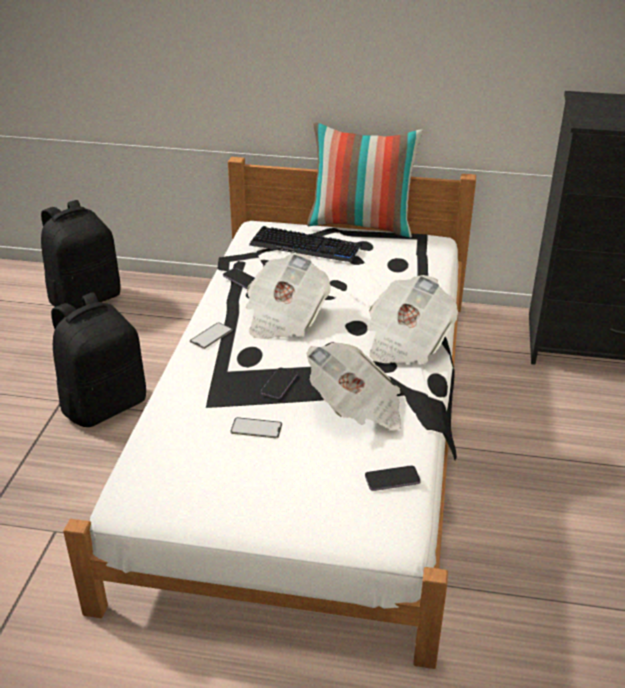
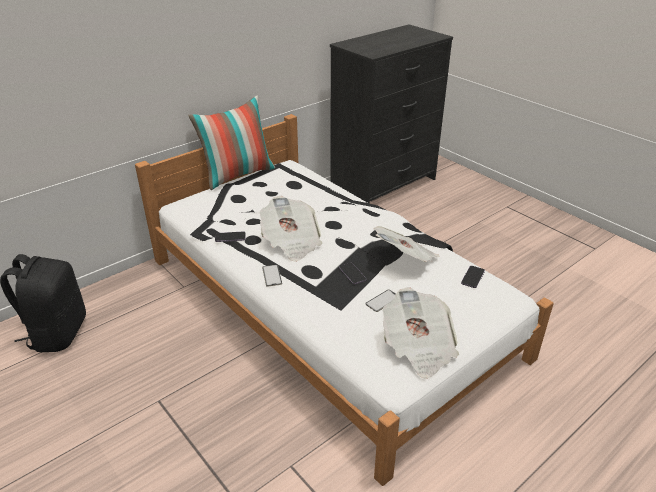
camera: 50 degrees left, 0 degrees up
(104, 405) = (192, 380): black backpack -> none
(305, 246) = (232, 201): keyboard -> none
(406, 342) = (369, 217): newspaper -> newspaper (418, 348)

